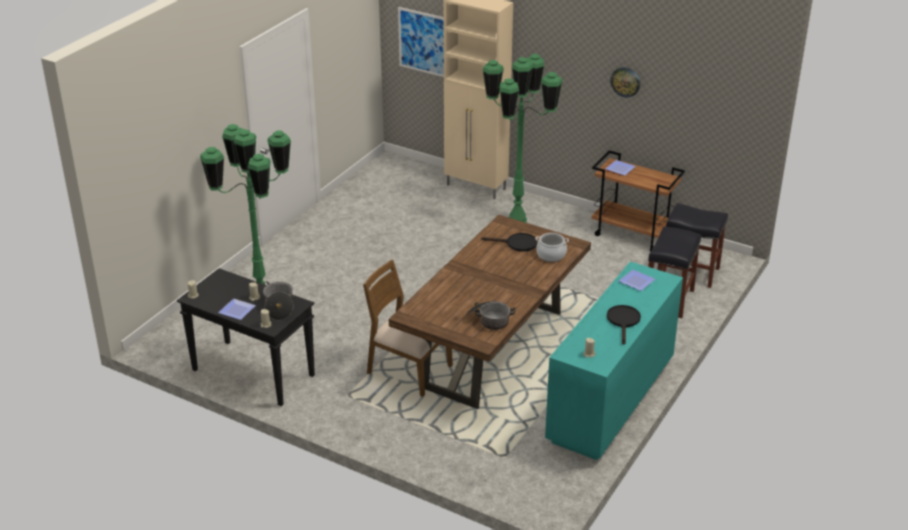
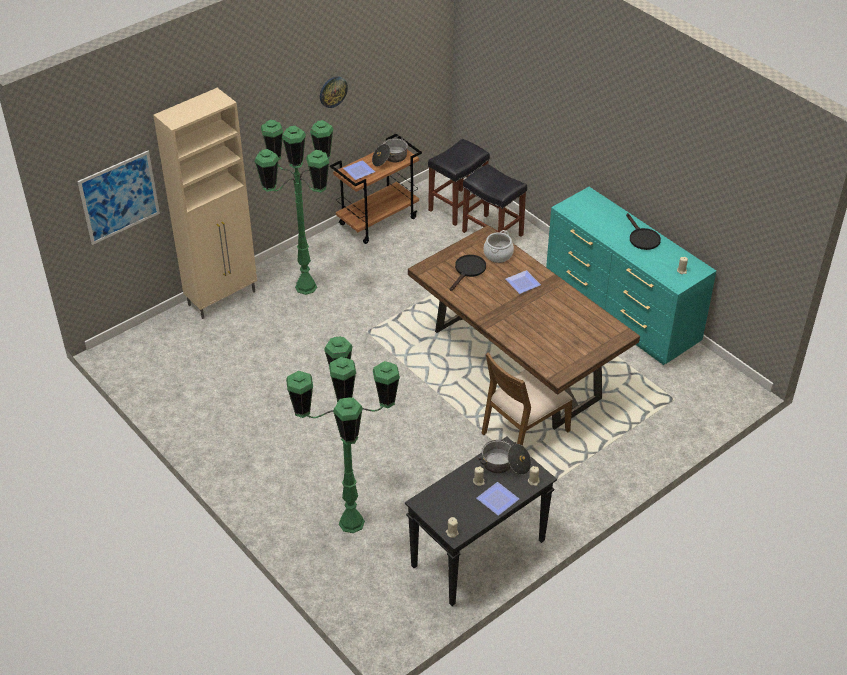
camera: 70 degrees left, 10 degrees up
(488, 320) = (587, 322): cooking pot -> cooking pot (390, 158)
(623, 321) = (642, 238): black frying pan -> black frying pan turned 135 degrees counterclockwise
(636, 281) = (584, 212): plate -> plate (521, 283)

